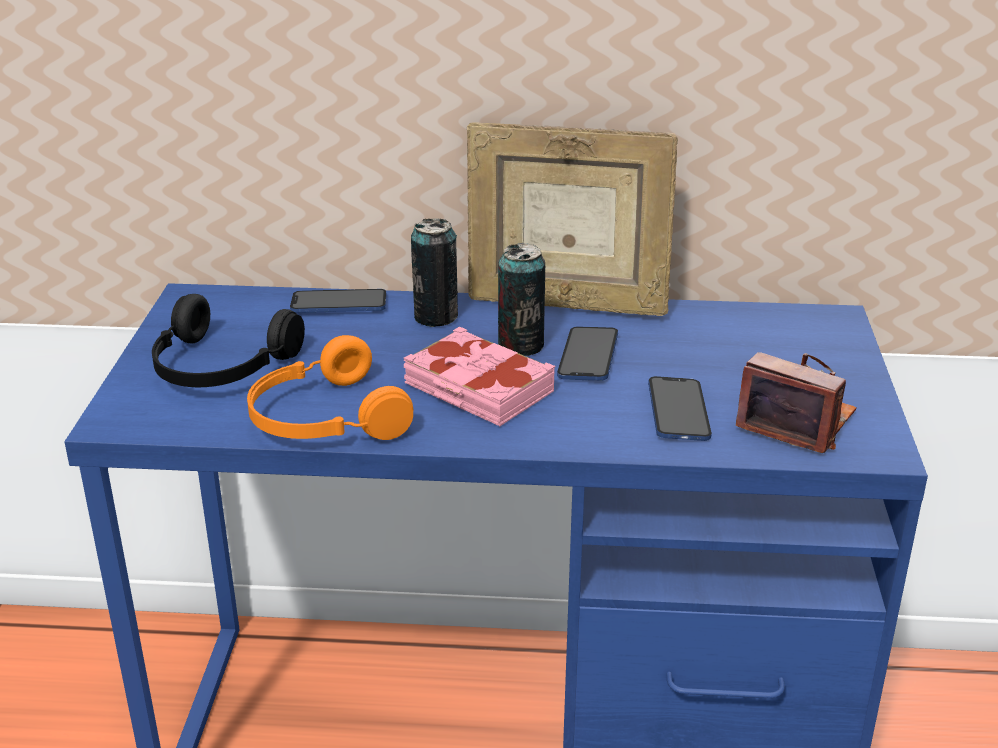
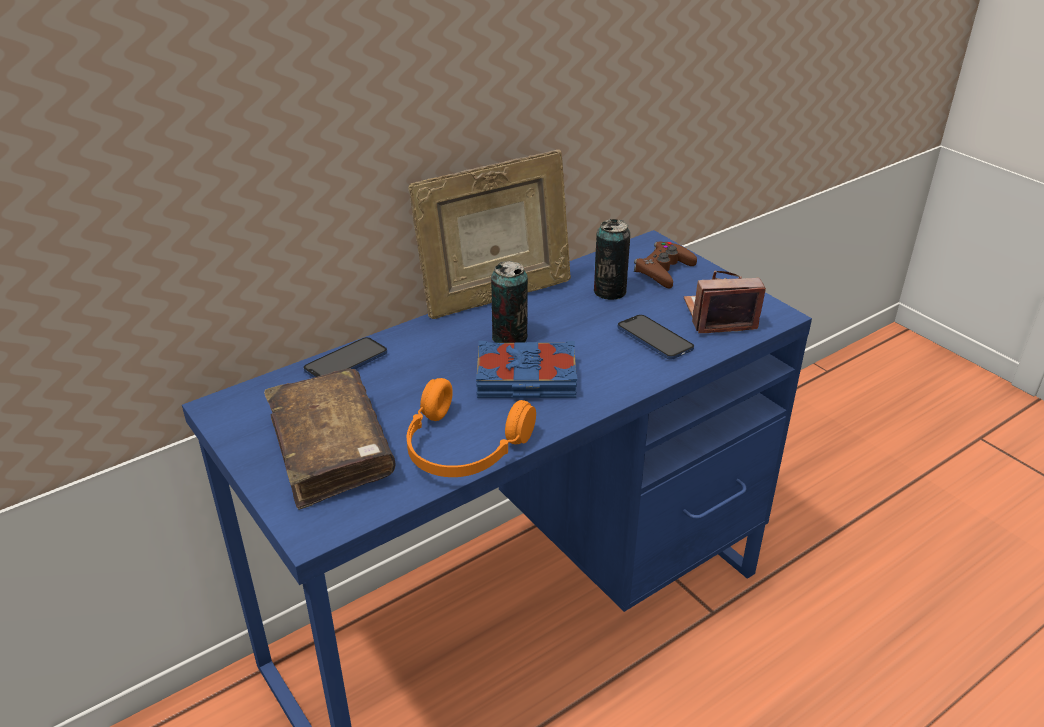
camera: 40 degrees left, 5 degrees up
(219, 368) = (331, 450): black headphones -> brown book
(436, 316) = (427, 342): can -> can (609, 291)
(477, 389) = (526, 379): pink book -> blue book
(588, 356) = (558, 327): phone -> none
(804, 350) = (663, 270): none -> brown game controller

